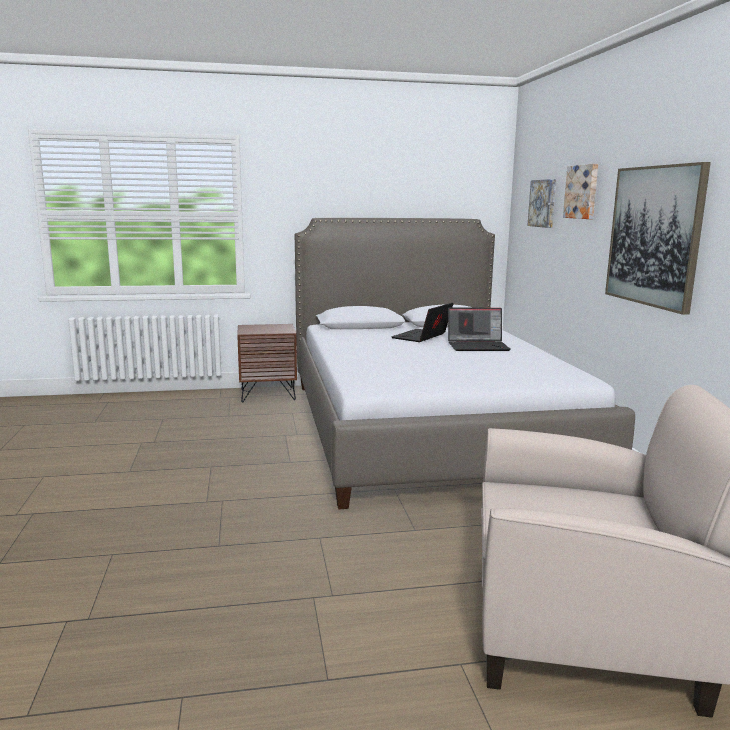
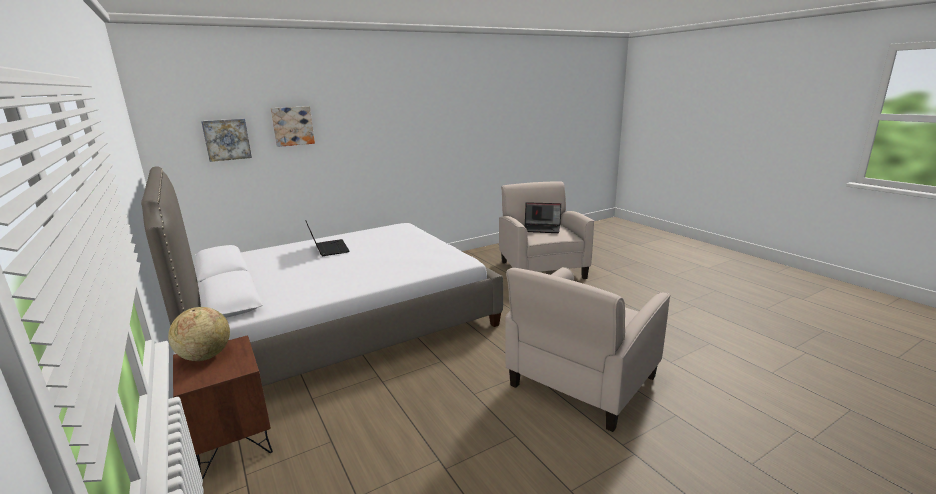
camera: 110 degrees left, 5 degrees up
(141, 526) = (582, 382): none -> beige armchair
(277, 327) = (205, 356): none -> globe
(422, 337) = (296, 267): laptop -> laptop (542, 228)
(654, 236) = (379, 144): picture -> none

